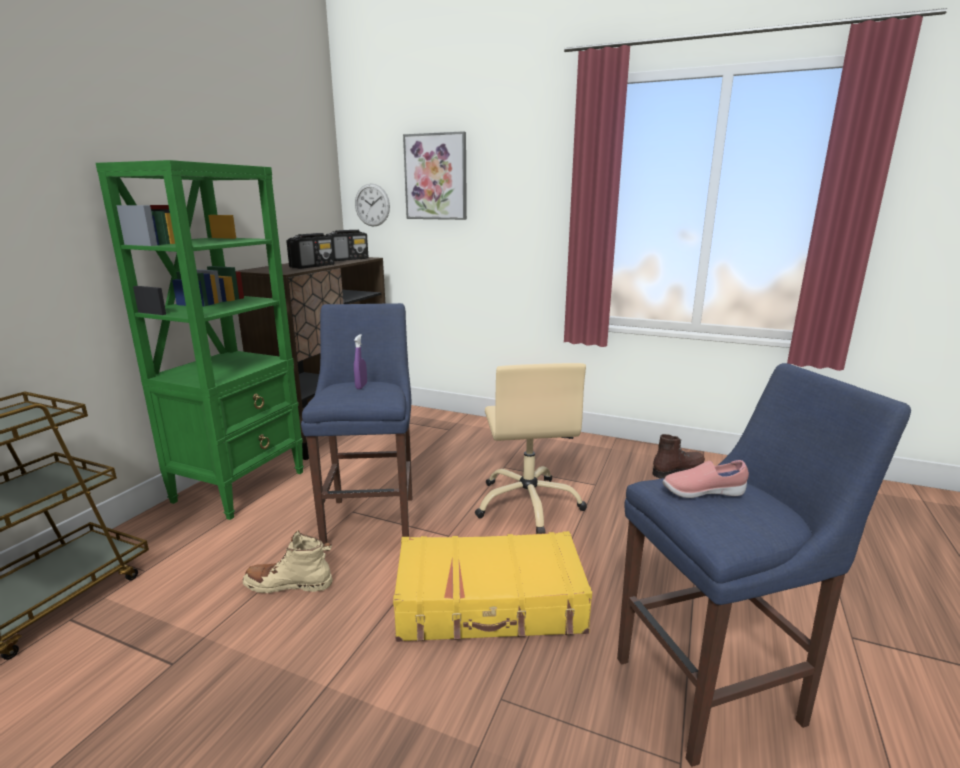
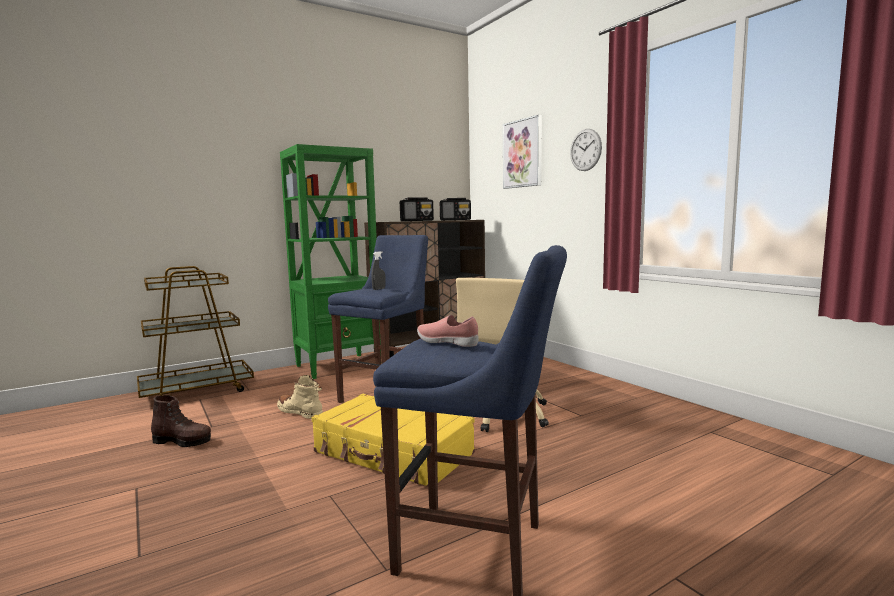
camera: 35 degrees right, 10 degrees down
(361, 386) = (379, 289): purple spray bottle -> grey spray bottle
(372, 205) = (485, 180): wall clock -> wall clock (585, 150)
(677, 471) = (684, 424): brown boot -> brown boot (183, 441)

